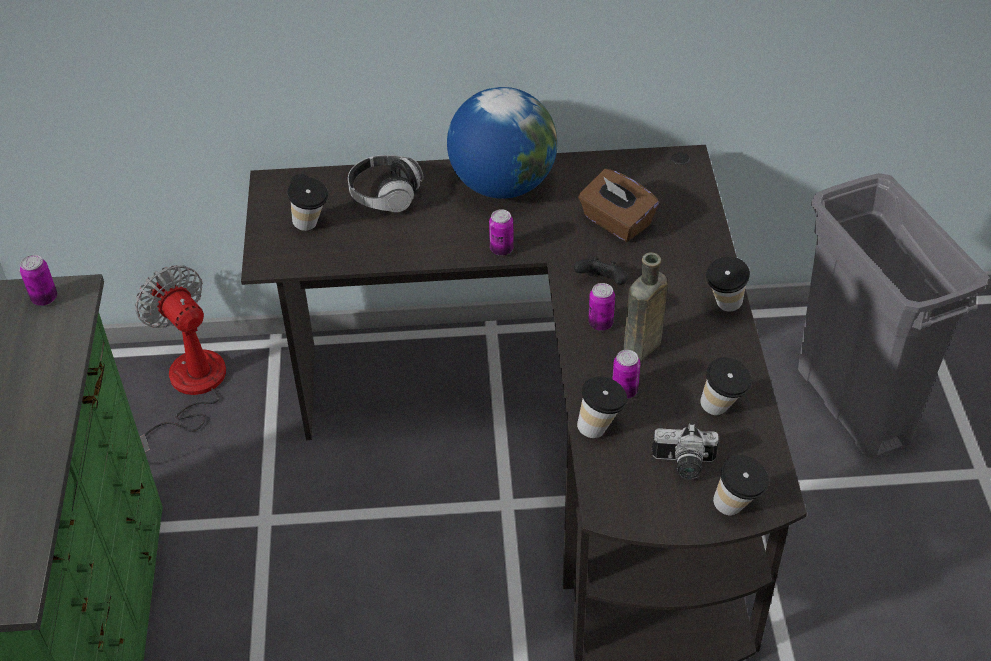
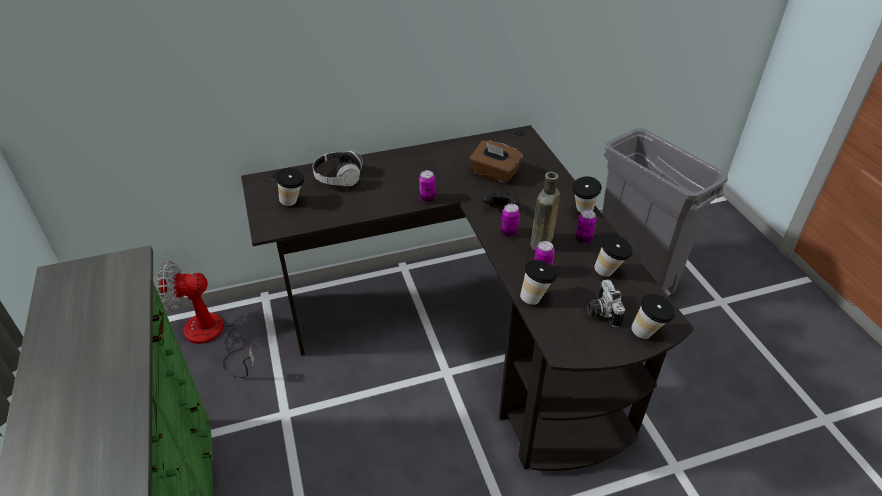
camera: 15 degrees left, 5 degrees down
(44, 298) = (107, 268): can -> can (583, 239)
(189, 390) = (212, 337): fan -> fan turned 45 degrees counterclockwise
(502, 185) = (414, 162): globe -> none
(683, 465) = (601, 312): camera -> camera turned 90 degrees clockwise

